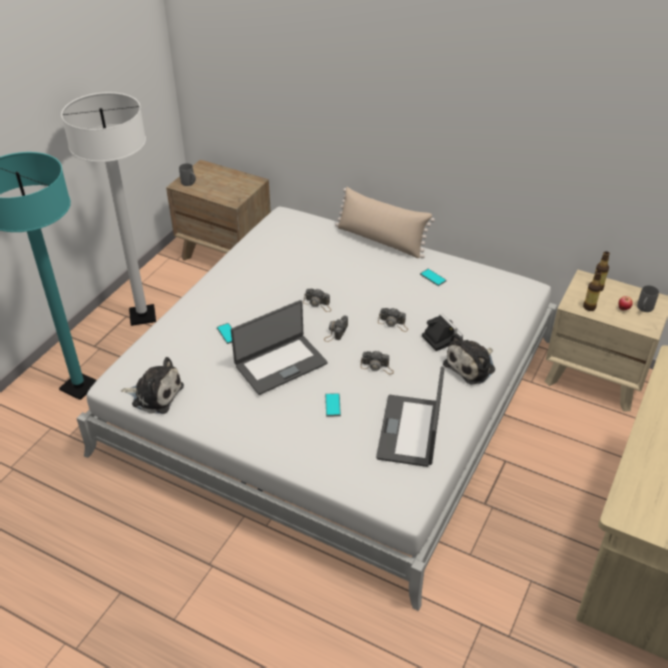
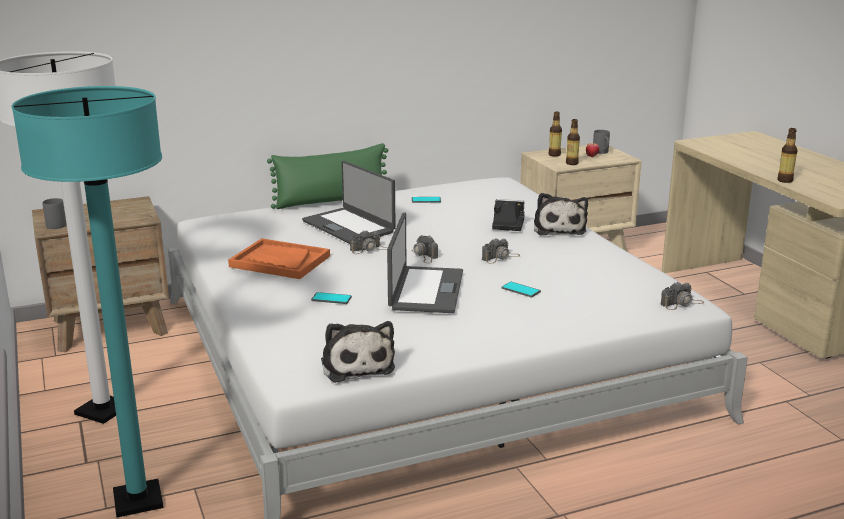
camera: 50 degrees left, 20 degrees down
(155, 394) = (356, 365): plush toy -> plush toy turned 105 degrees clockwise
(257, 281) = (279, 261): none -> orange tray
(381, 240) = (332, 202): beige pillow -> green pillow
(393, 323) = (455, 233): camera -> camera (682, 303)
(410, 431) = (603, 273): laptop -> laptop (349, 226)
(637, 458) = (785, 180): none -> bottle

